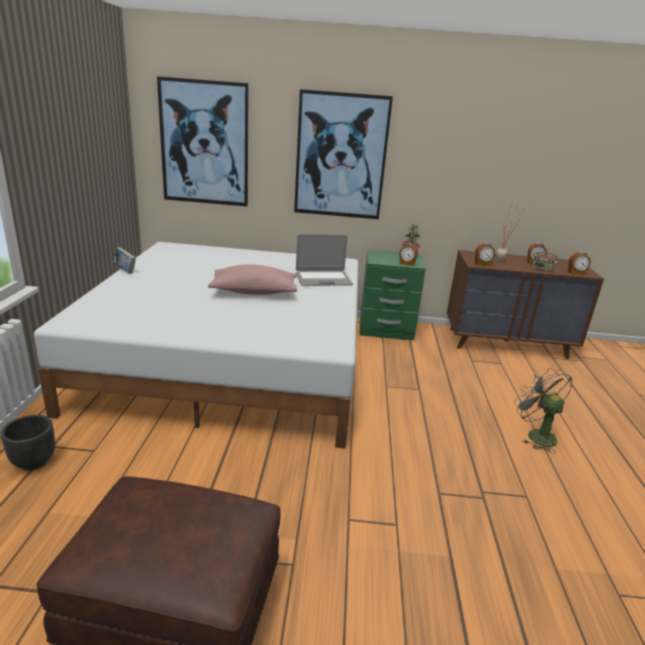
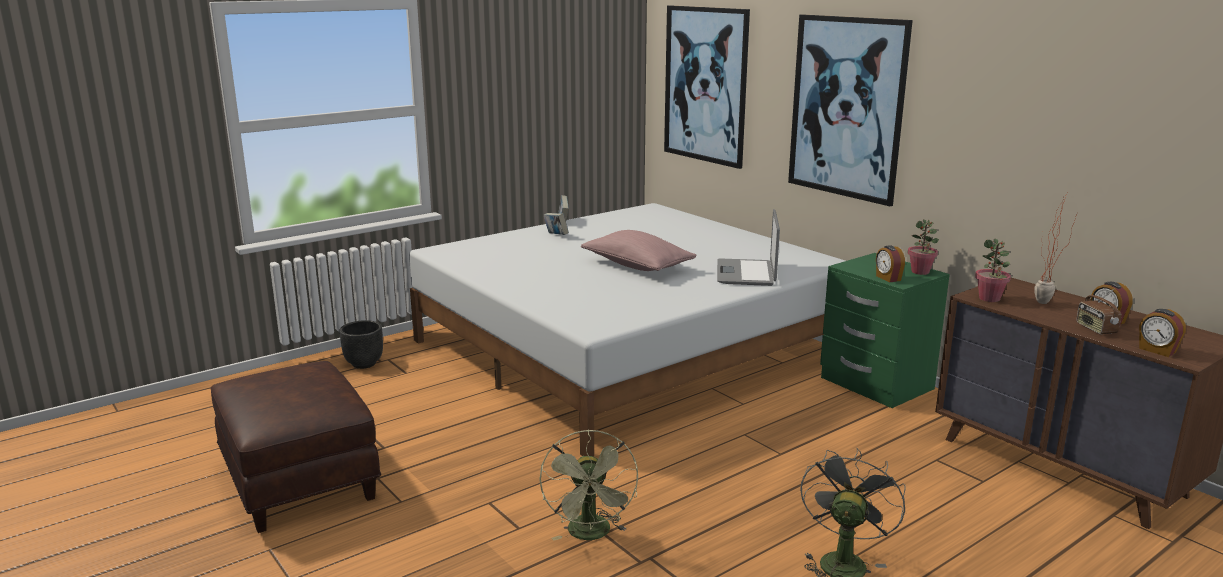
camera: 50 degrees right, 5 degrees down
(145, 283) = (556, 236): none -> book
(323, 279) = (746, 273): laptop -> laptop turned 60 degrees clockwise
(435, 498) = (591, 534): none -> green fan
(482, 264) = (989, 298): alarm clock -> potted plant

